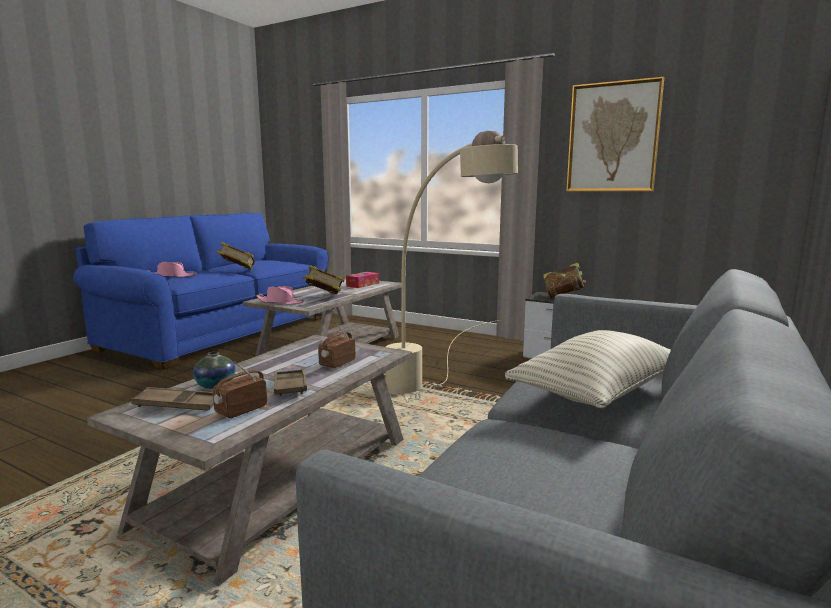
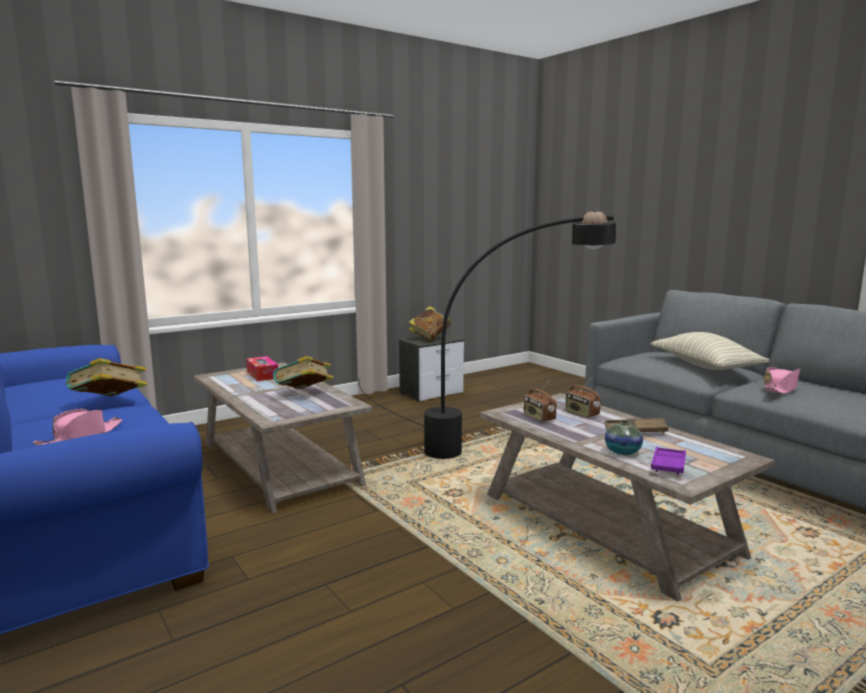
camera: 65 degrees left, 0 degrees up
(178, 405) = (668, 465): brown tray -> purple tray
(241, 410) = (685, 446): radio -> radio (538, 417)
(280, 302) = (302, 412): pink hat -> pink hat (780, 388)
(444, 398) = (485, 444): beige floor lamp -> black floor lamp
(613, 137) = (431, 195): picture -> none

